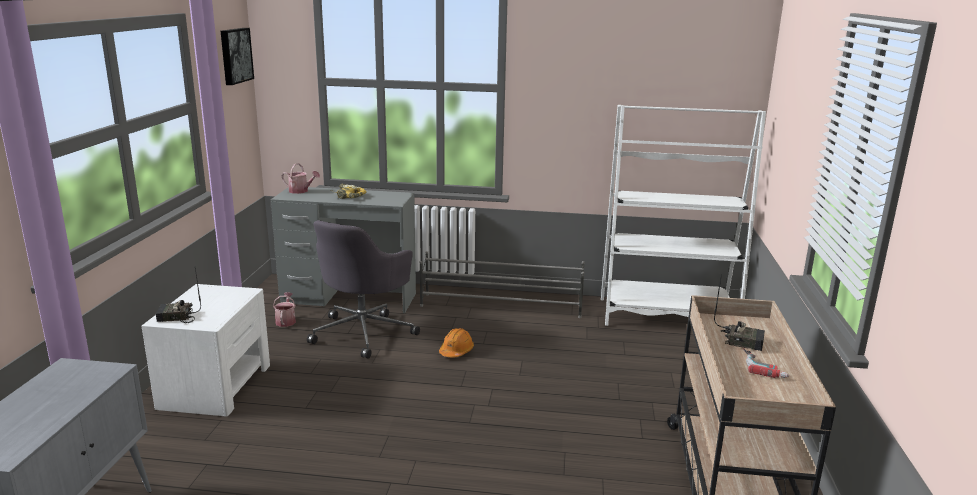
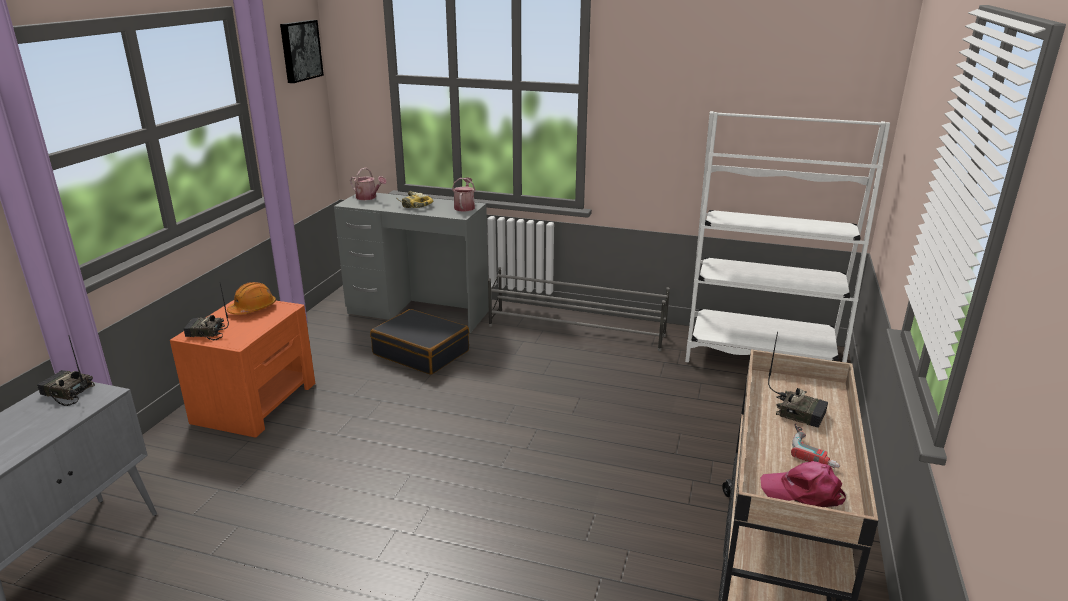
camera: 10 degrees right, 5 degrees up
(73, 372) = (66, 393): none -> radio
(216, 385) = (255, 402): white nightstand -> orange nightstand
(286, 321) = (347, 334): watering can -> watering can (464, 207)
(364, 332) = (421, 352): grey office chair -> black suitcase
(456, 351) = (511, 381): orange hard hat -> orange hard hat (253, 309)
(767, 397) = (803, 492): none -> pink cap

